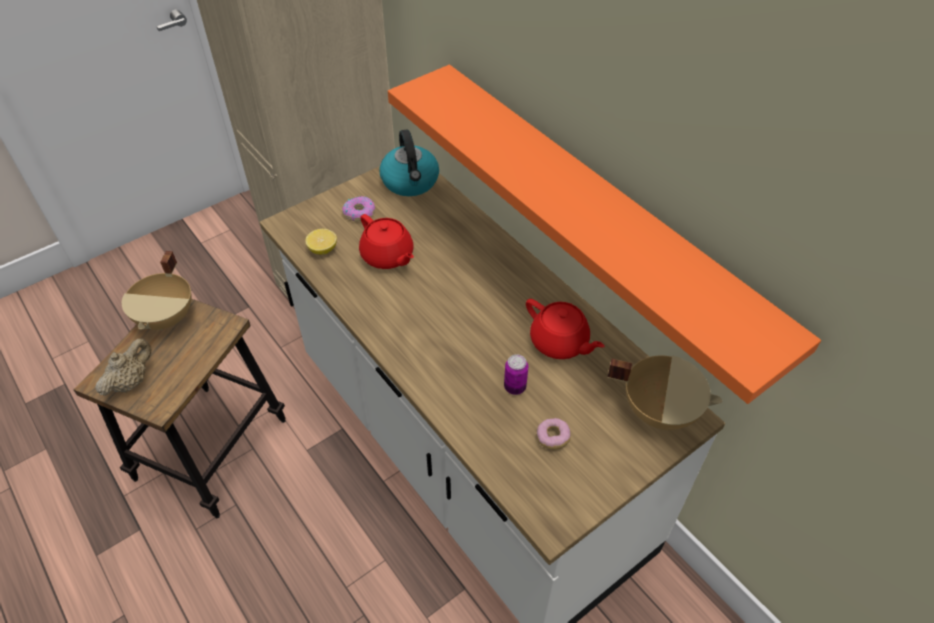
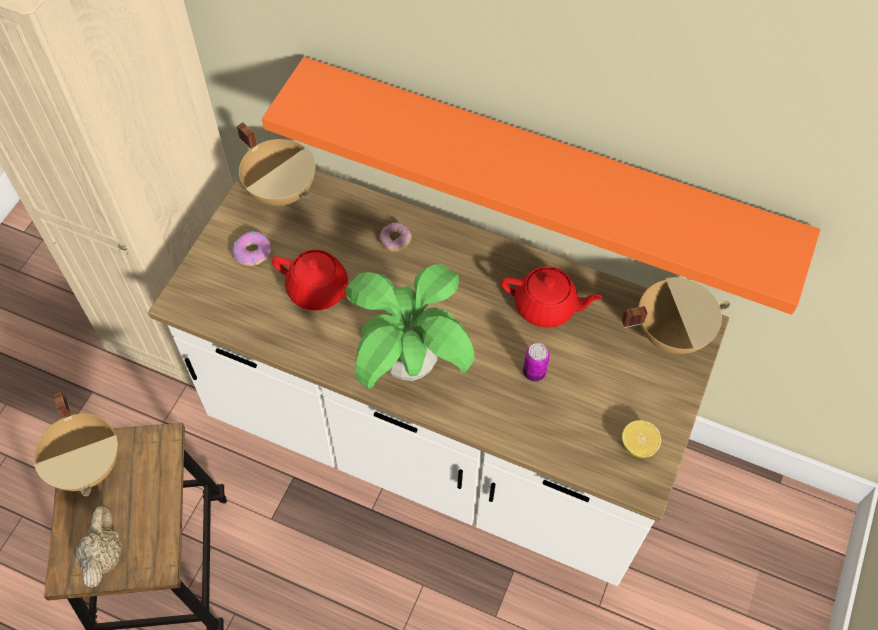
camera: 30 degrees left, 10 degrees up
(323, 249) = (244, 314): lemon -> lemon (638, 445)
(410, 182) = (282, 190): kettle -> beige cooking pot
(417, 336) = (409, 365): none -> potted plant
(553, 438) = (597, 405): donut -> donut (395, 241)

